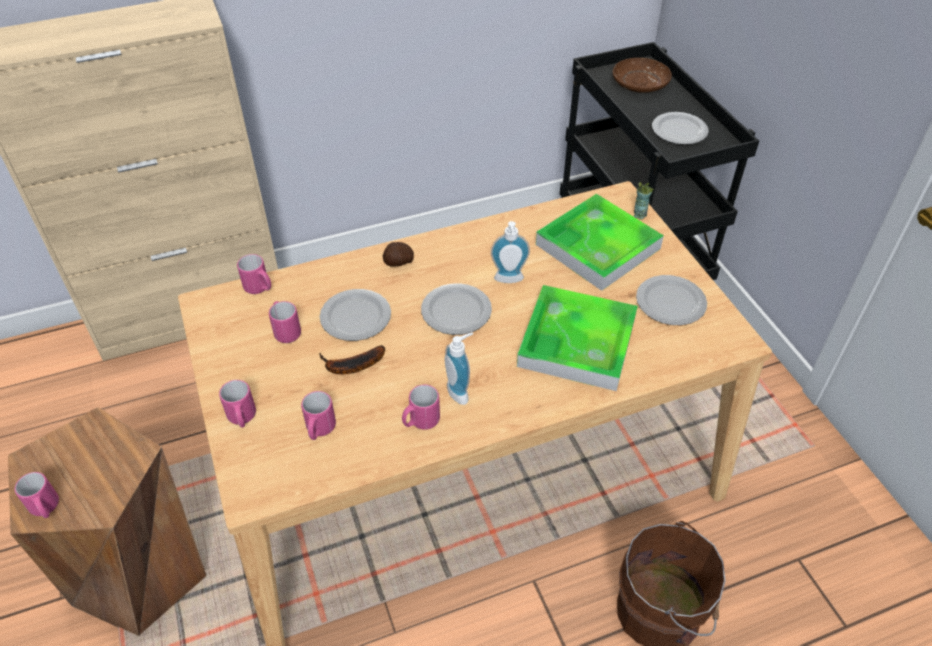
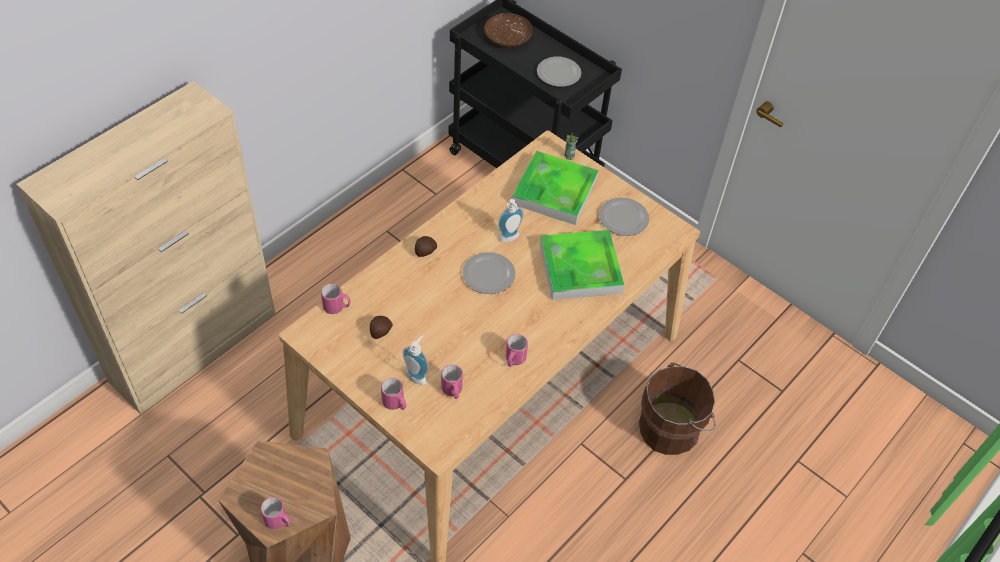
camera: 30 degrees left, 5 degrees up
(286, 331) = (380, 332): pink mug -> potato
(351, 366) = (443, 340): banana -> none
(355, 318) = (422, 305): plate -> none
(461, 391) = (527, 330): soap dispenser -> soap dispenser (418, 375)

